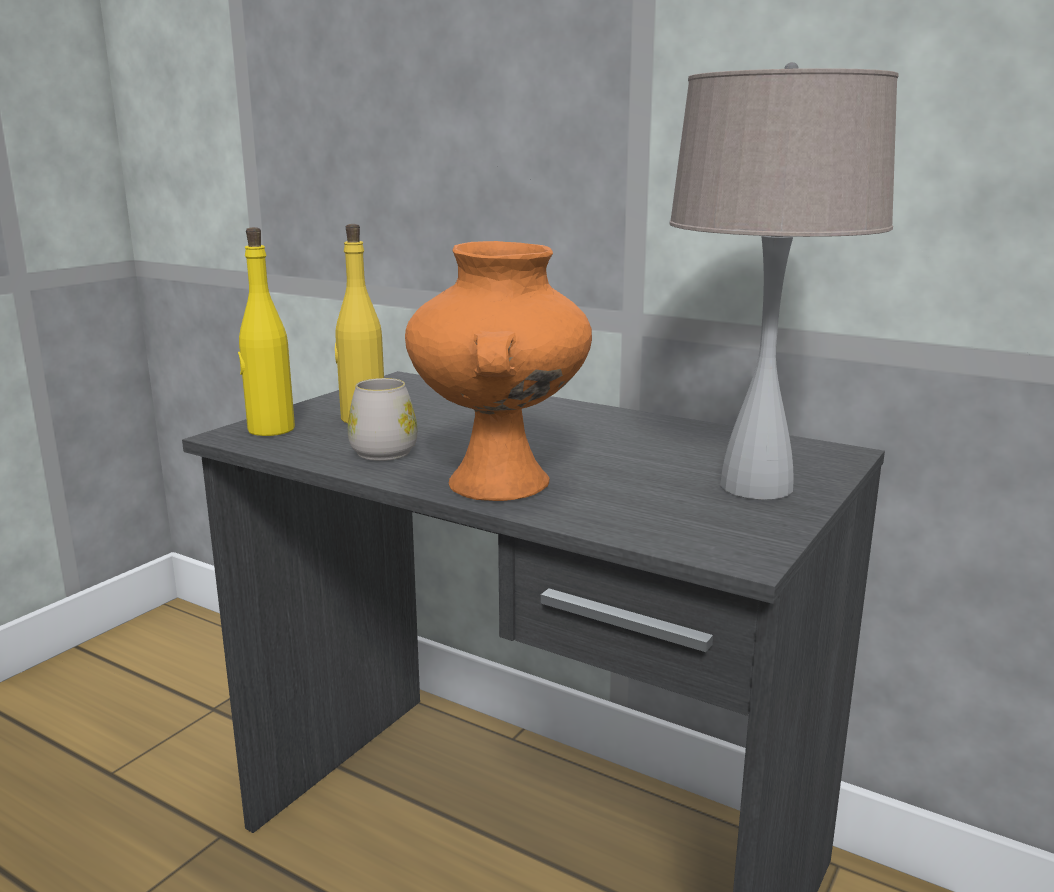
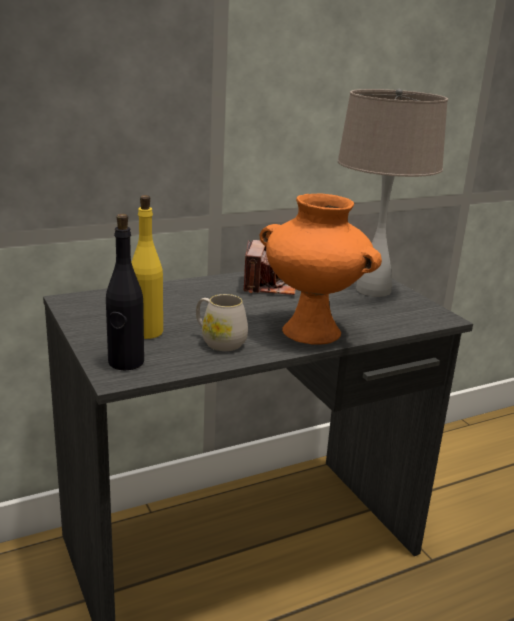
camera: 60 degrees left, 5 degrees up
(270, 429) = (125, 362): yellow bottle -> black bottle
(623, 432) = (269, 286): none -> camera

